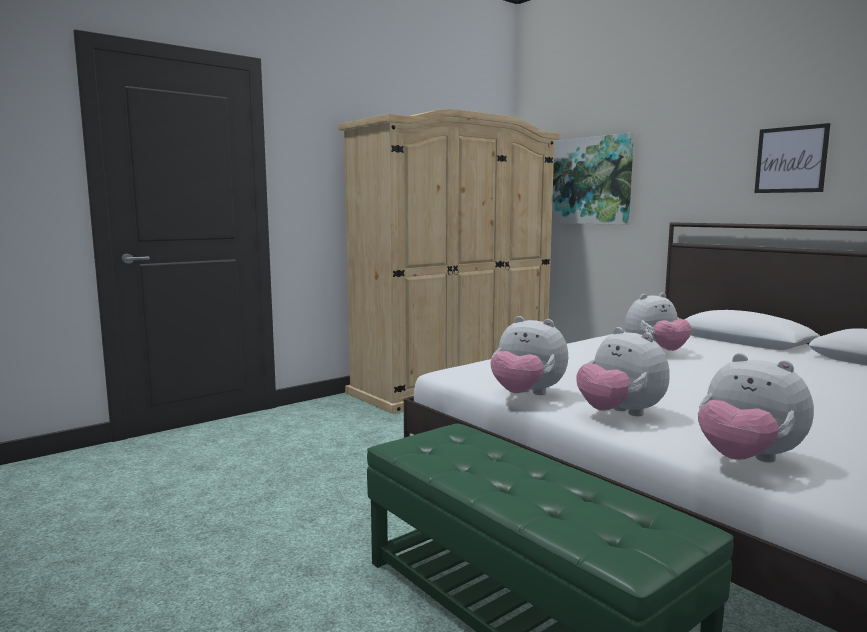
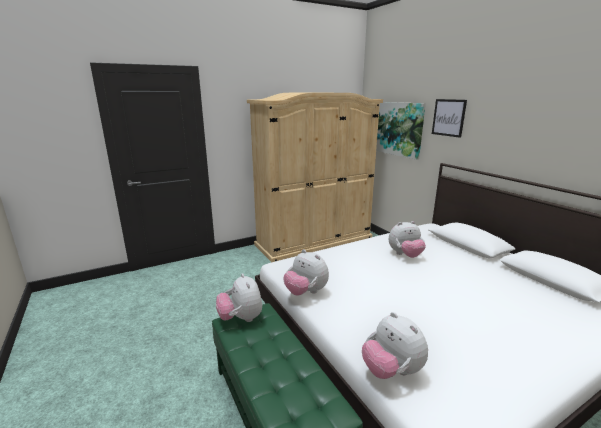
camera: 10 degrees right, 10 degrees up
(620, 414) = (347, 316): plush toy -> plush toy (241, 318)
(791, 159) = (514, 135): picture -> picture (448, 117)

